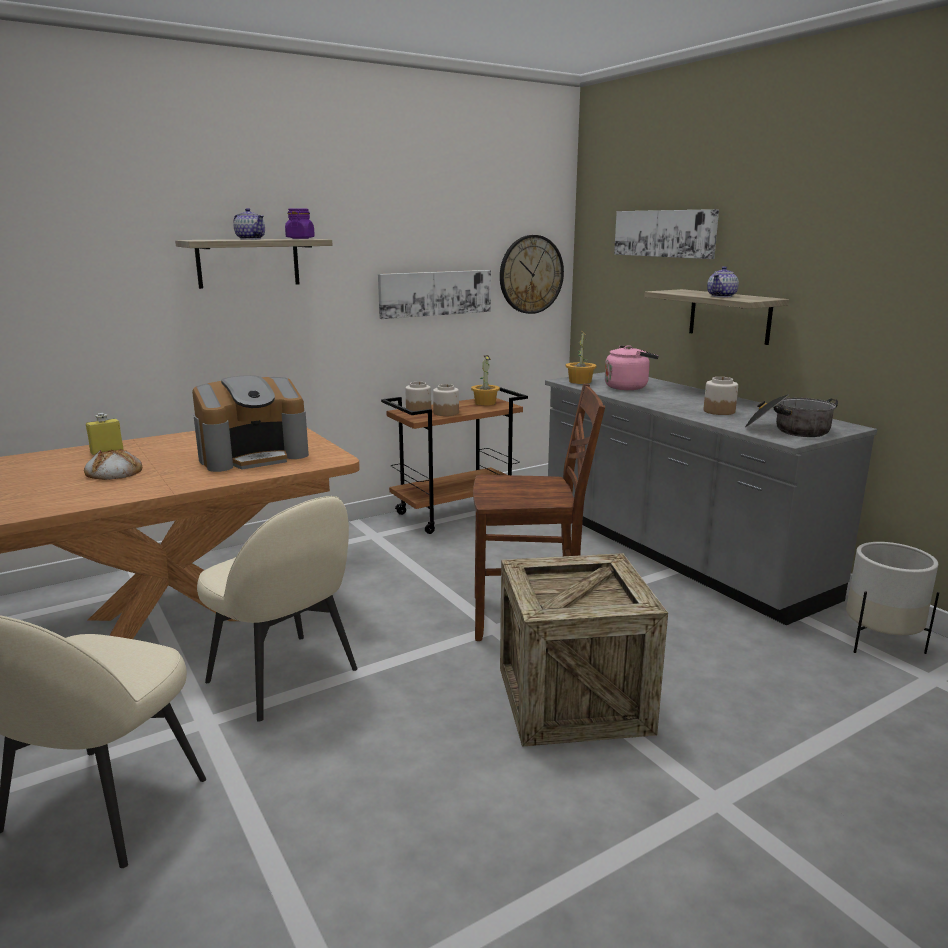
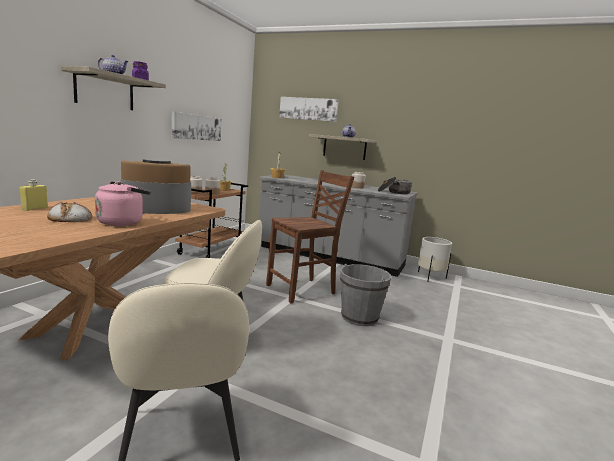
camera: 35 degrees left, 5 degrees down
(253, 456) = (156, 208): coffee machine -> coffee machine turned 135 degrees counterclockwise
(531, 274) = (235, 124): wall clock -> none
(573, 699) = (359, 317): crate -> grey bucket
(628, 387) = (303, 179): pink kettle -> pink kettle (122, 222)

